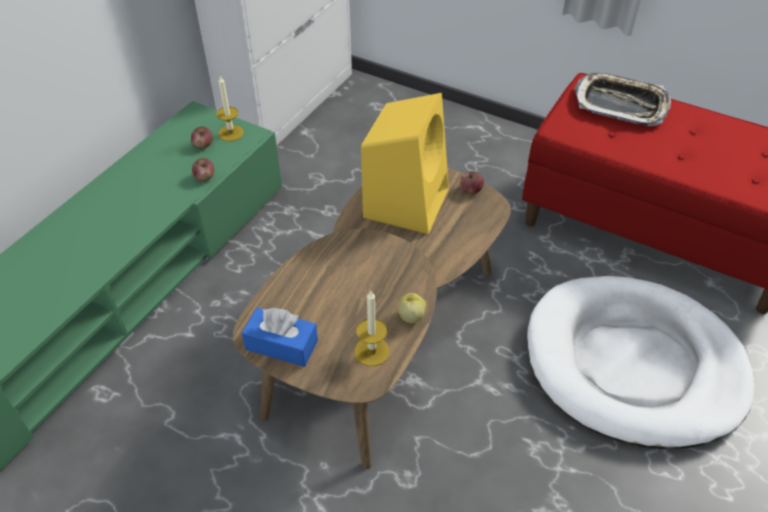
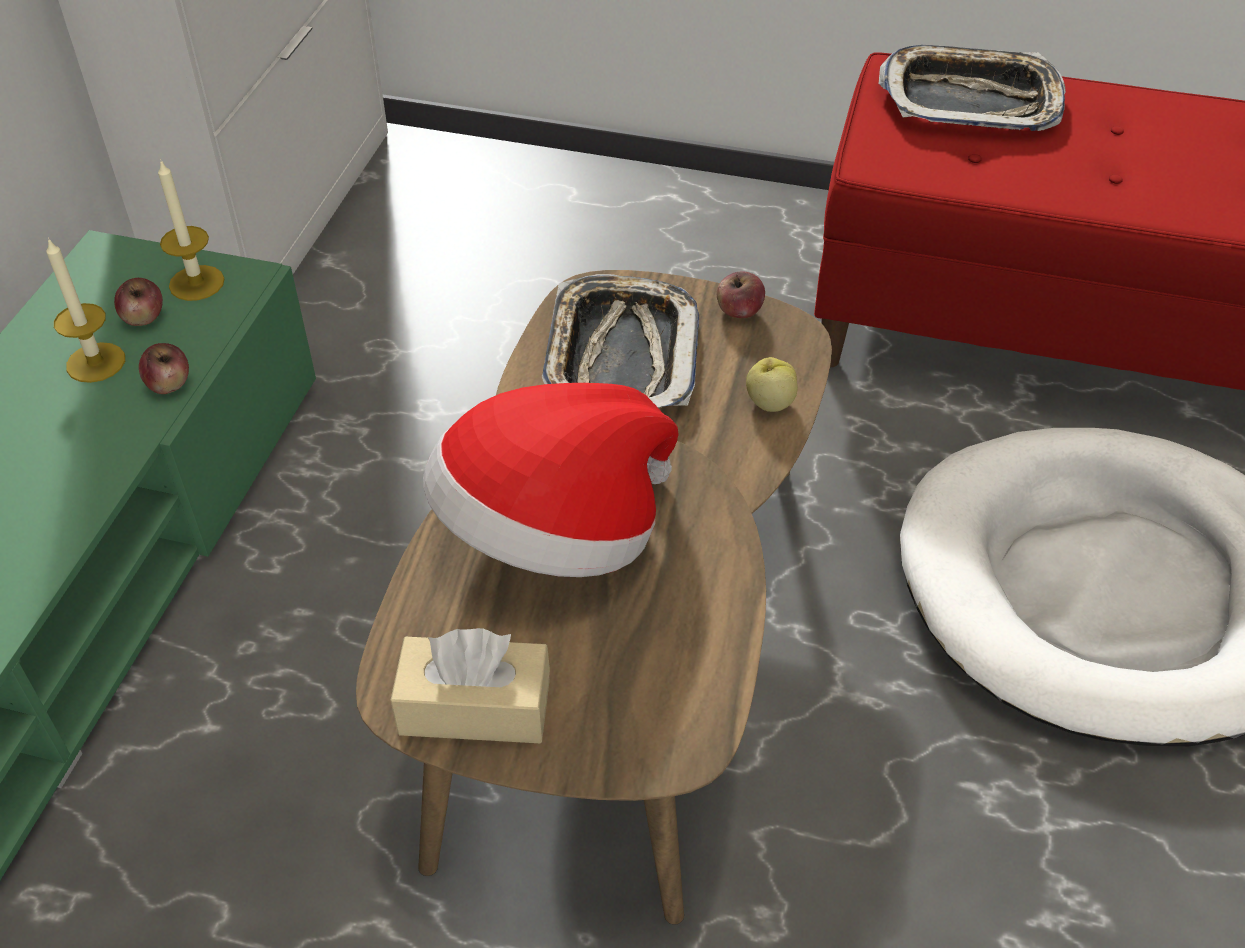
camera: 15 degrees left, 0 degrees up
(281, 345) = (475, 707): blue tissue box -> beige tissue box
(343, 277) = (554, 534): none -> hat
(372, 351) = (671, 678): candle -> candle (96, 362)
(406, 201) = (620, 356): yellow speaker -> tray
(411, 316) = (724, 587): apple -> apple (769, 403)

